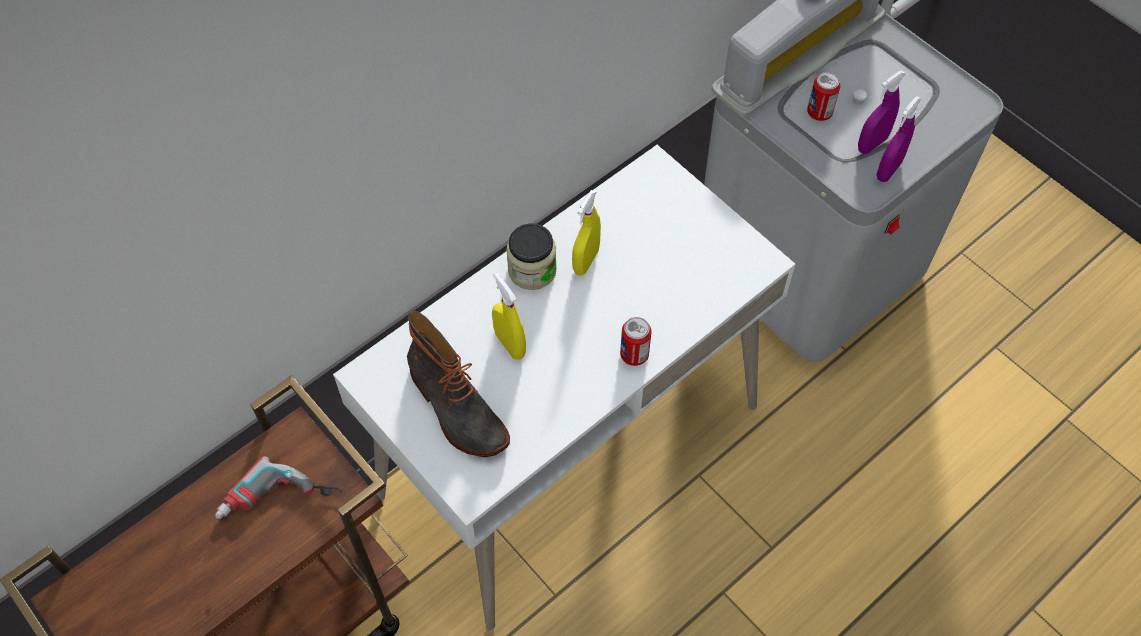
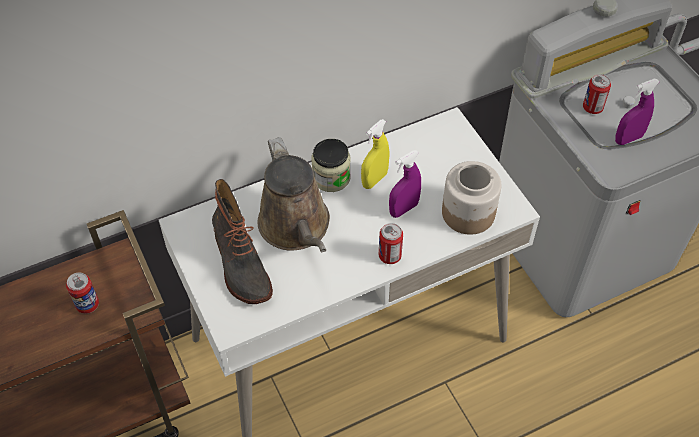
camera: 15 degrees right, 5 degrees down
(279, 506) = (87, 304): power drill -> can
(510, 344) = (296, 227): yellow spray bottle -> brown watering can
(710, 279) = (467, 213): none -> jar
(888, 170) = (636, 161): purple spray bottle -> purple spray bottle (403, 209)

